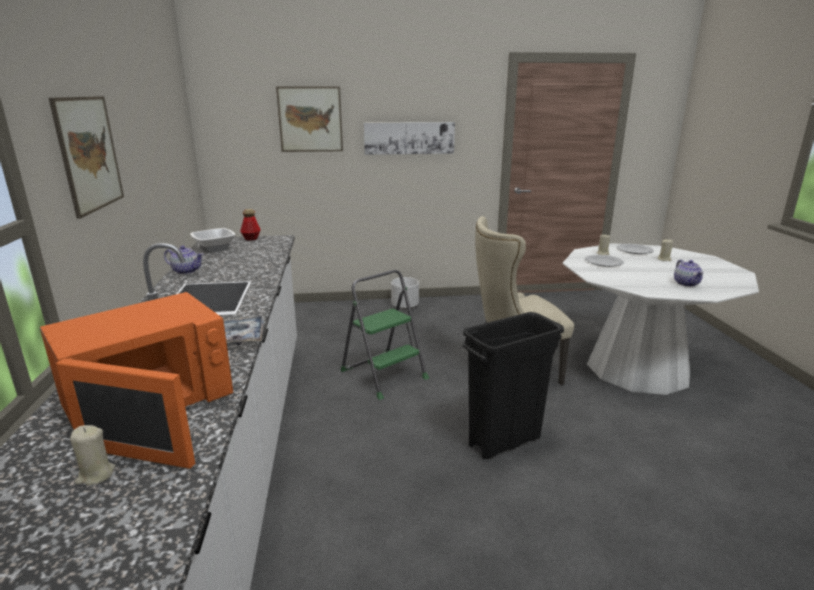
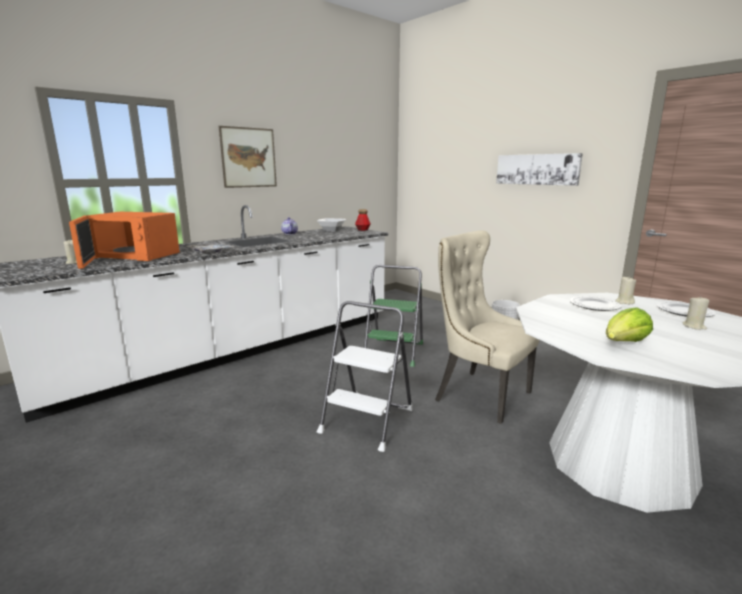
camera: 55 degrees right, 5 degrees down
(310, 119) = (463, 153): picture -> none
(505, 441) = (369, 418): black trash can -> white step ladder
(687, 283) = (624, 343): teapot -> lettuce

